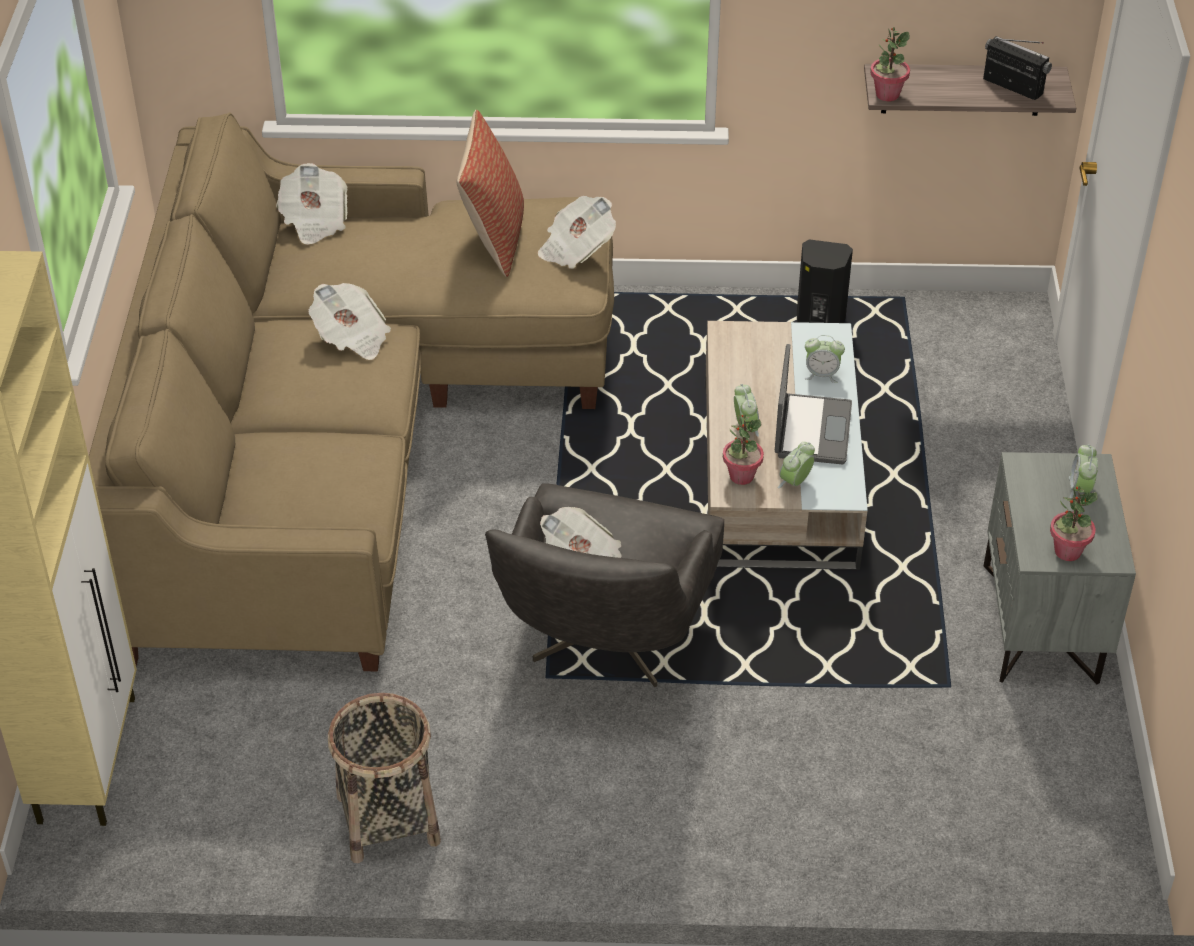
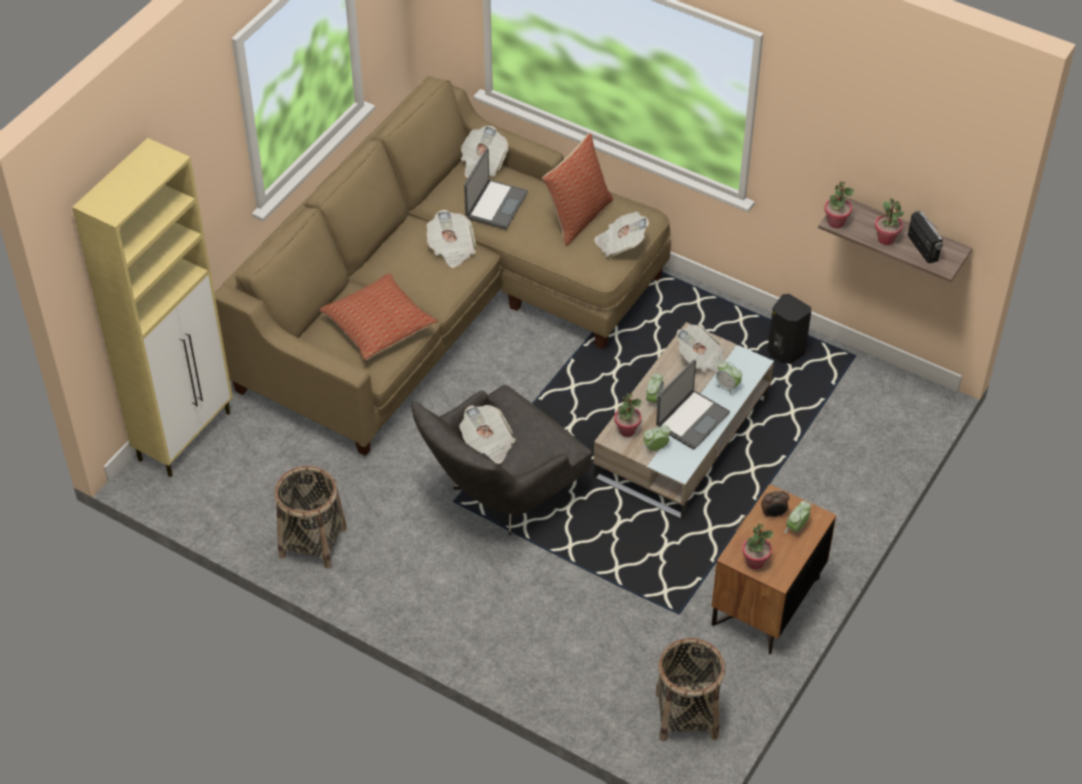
camera: 30 degrees right, 5 degrees up
(325, 471) = (379, 326): none -> pillow
(373, 262) = (495, 205): none -> laptop
(763, 356) = (701, 359): none -> newspaper
(962, 91) = (886, 239): none -> potted plant
(1039, 485) = (773, 514): none -> alarm clock
(1042, 624) = (766, 603): grey nightstand -> brown nightstand
(1063, 808) = (686, 715): none -> basket

